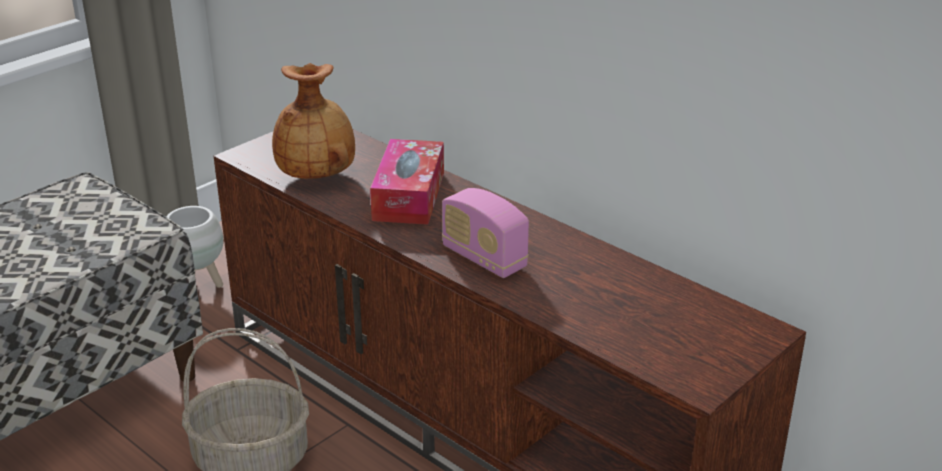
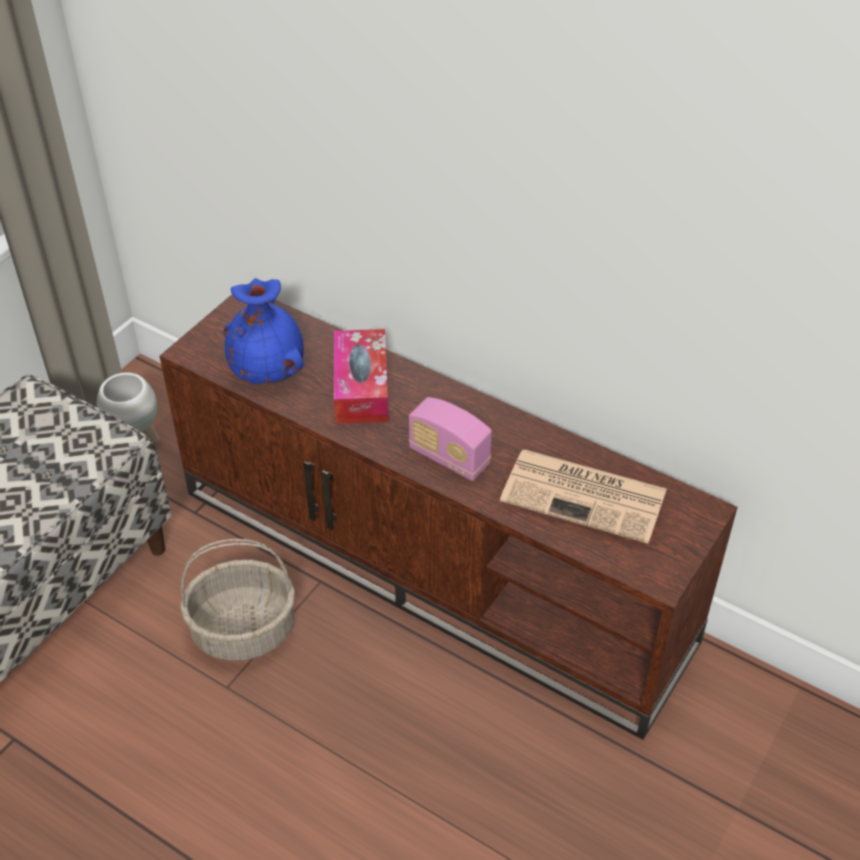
camera: 10 degrees left, 15 degrees up
(317, 175) = (268, 371): brown vase -> blue vase
(629, 304) = (586, 496): none -> newspaper

